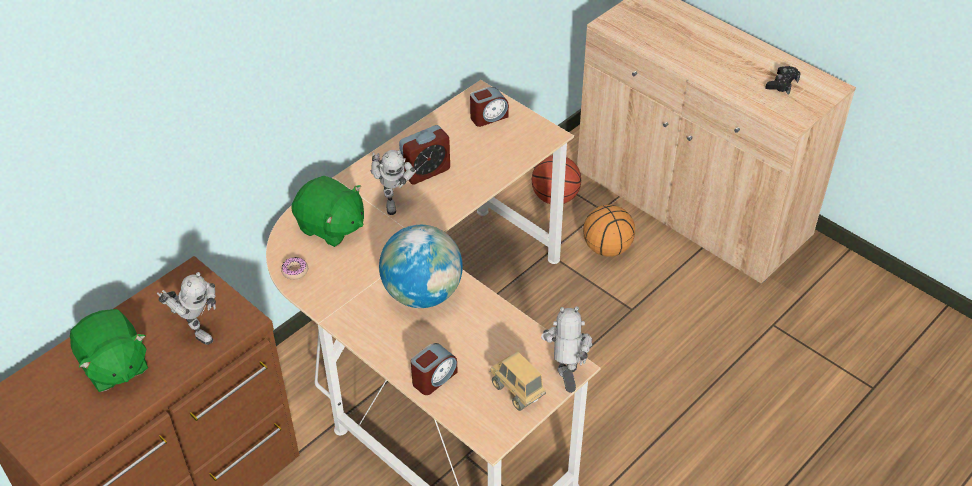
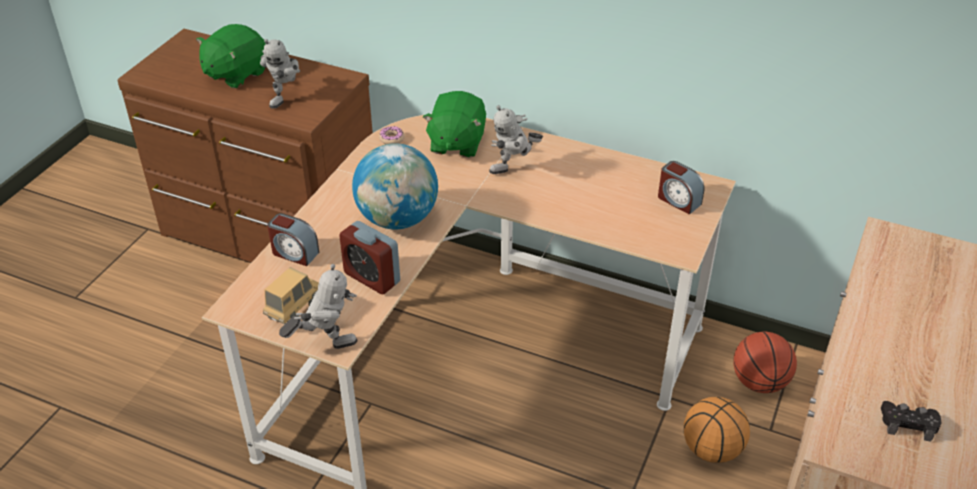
camera: 70 degrees right, 5 degrees down
(426, 171) = (565, 179): alarm clock -> alarm clock (372, 278)

